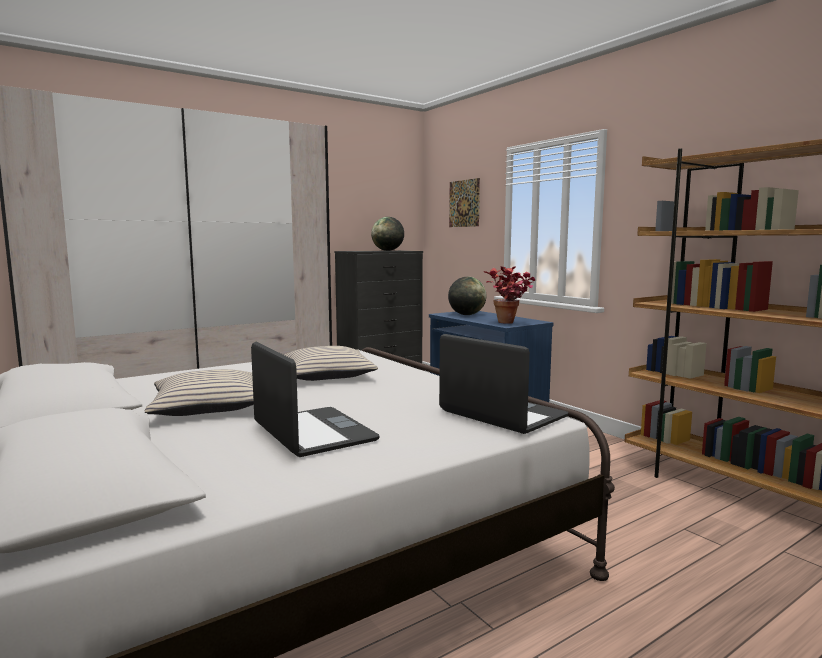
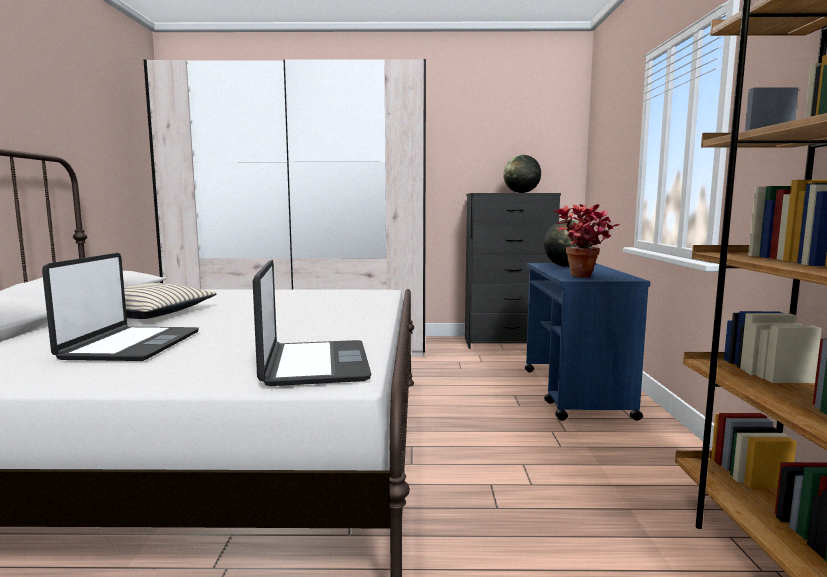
camera: 35 degrees right, 0 degrees up
(326, 375) = (297, 305): beige pillow -> none
(464, 203) = (612, 134): picture -> none

